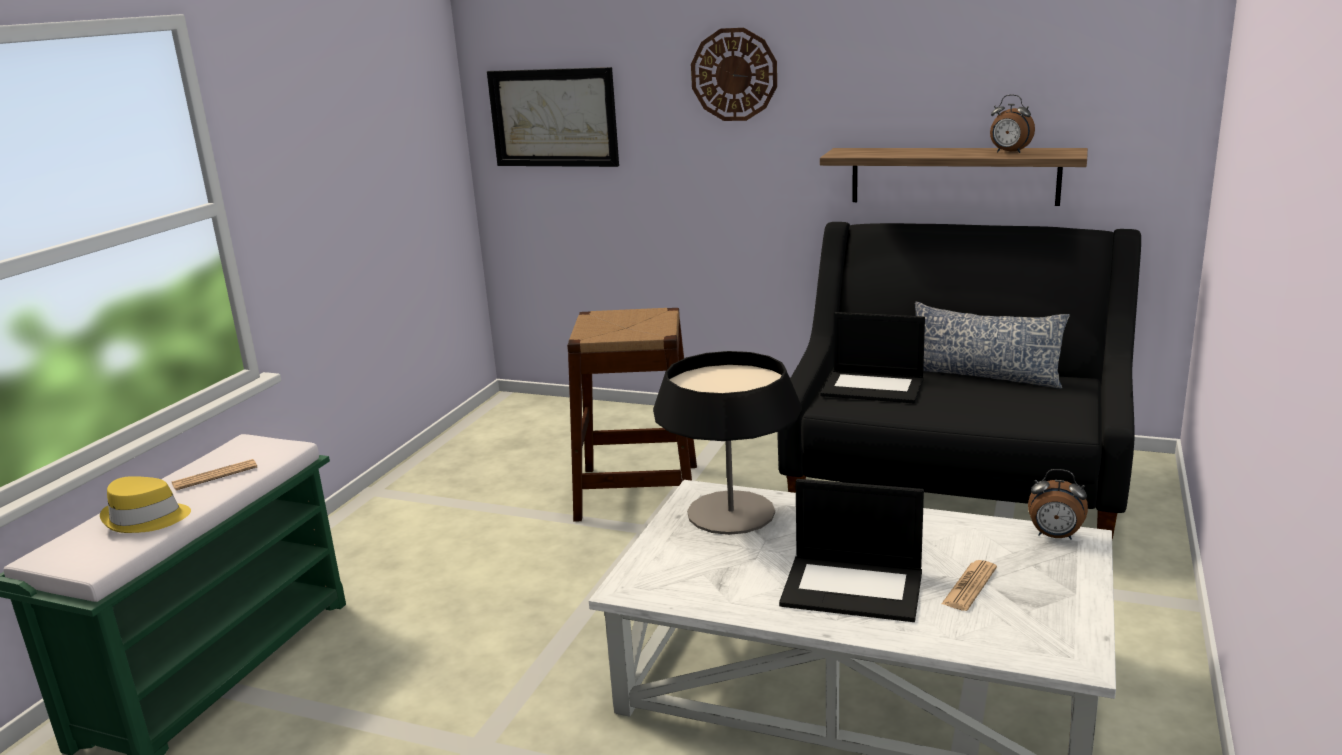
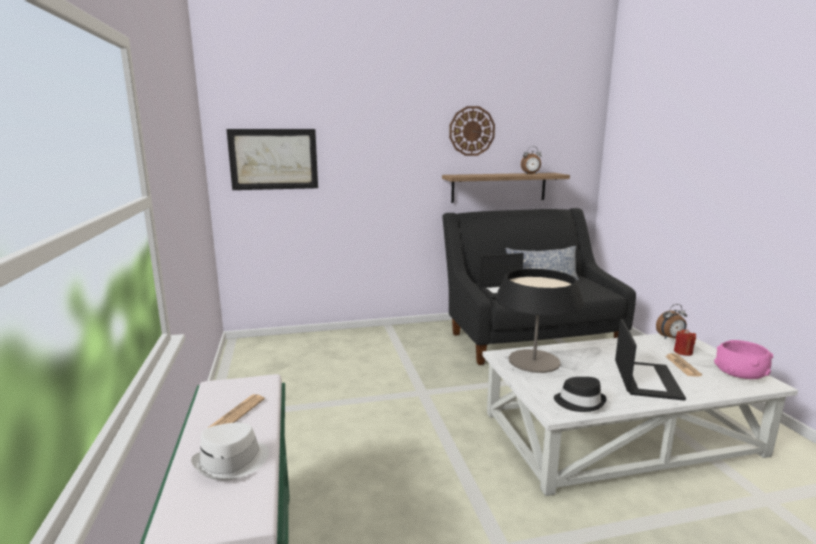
camera: 35 degrees left, 5 degrees down
(146, 519) = (232, 462): yellow hat -> white hat
(638, 491) = (389, 374): brown stool -> none
(685, 586) = (579, 402): none -> black hat
(734, 74) = (389, 135): wall clock -> wall clock (471, 131)
(854, 587) = (646, 379): laptop -> laptop turned 60 degrees counterclockwise
(1023, 566) = (683, 352): none -> red candle
(1060, 629) = (741, 373): none -> pink bowl

